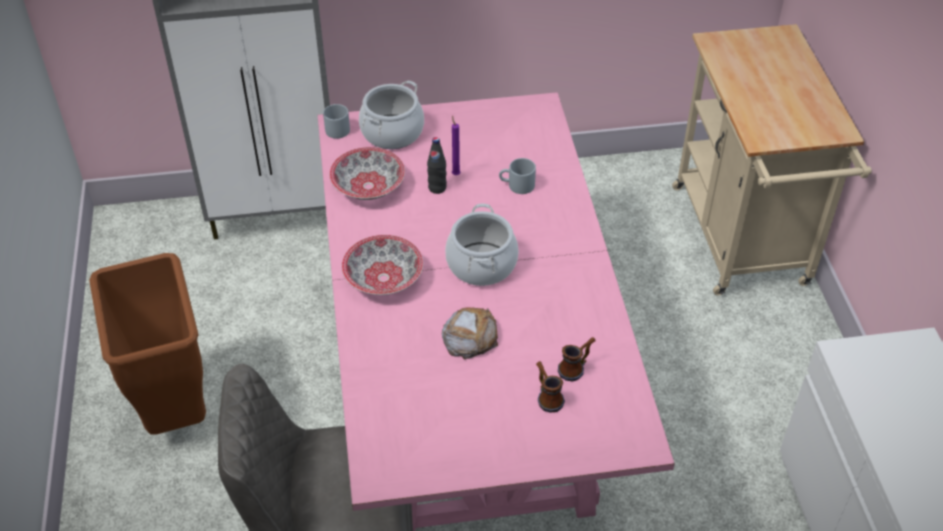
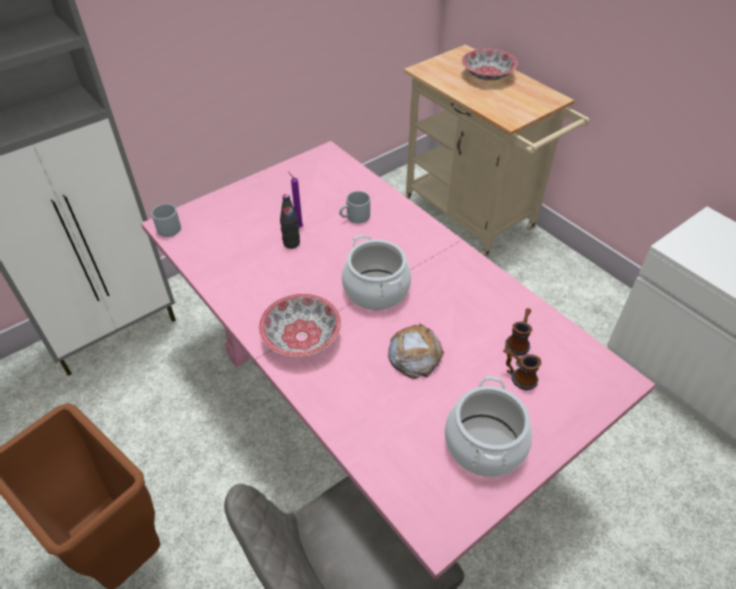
camera: 30 degrees left, 0 degrees up
(368, 187) = (231, 265): bowl -> bowl (488, 75)
(392, 132) = (220, 214): cooking pot -> cooking pot (485, 444)

